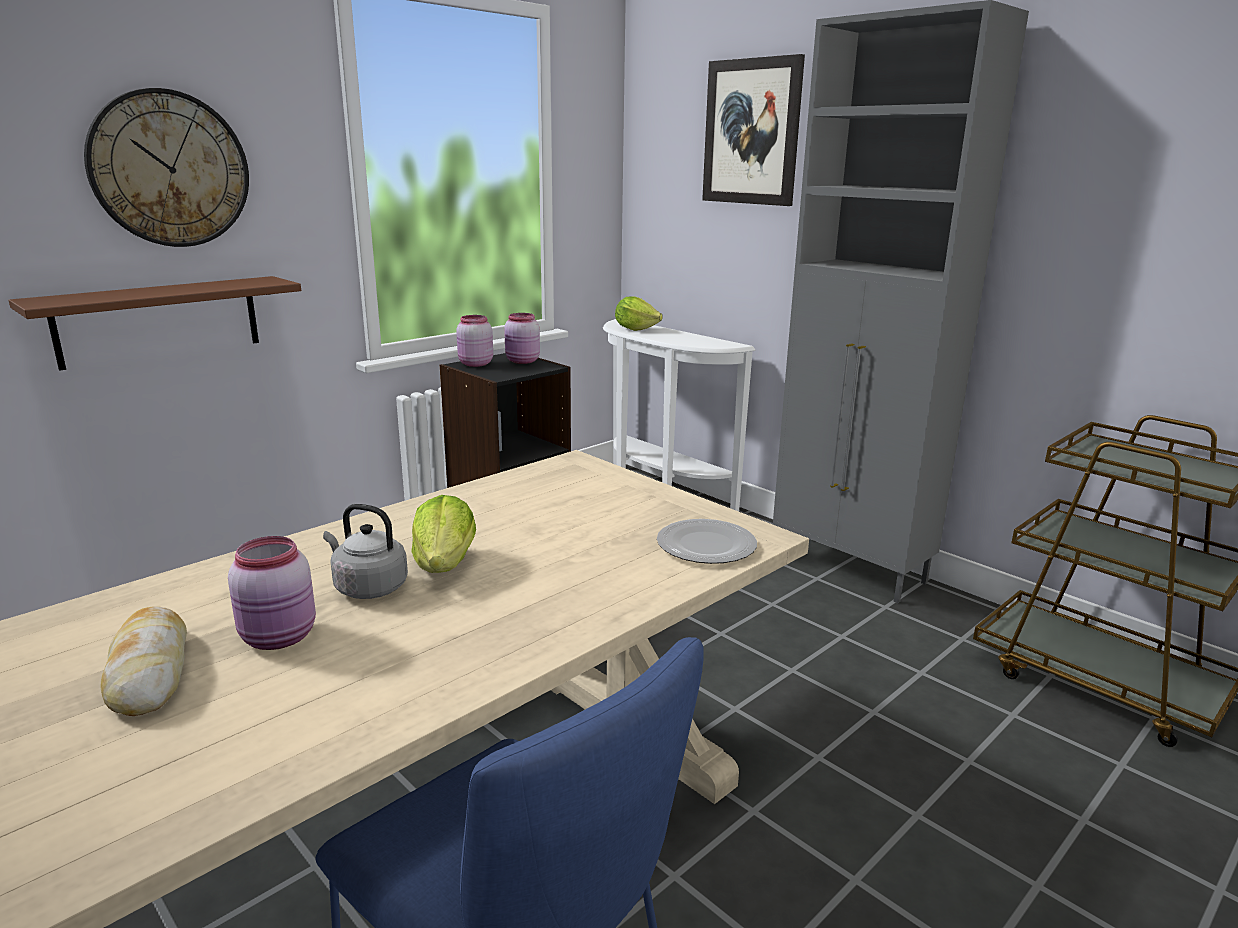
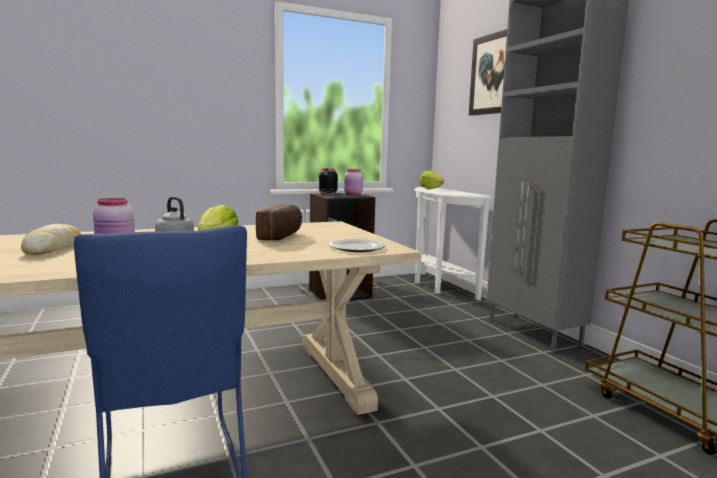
camera: 20 degrees right, 10 degrees down
(159, 321) = (174, 155): brown shelf -> none
(170, 169) = (188, 86): wall clock -> none
(474, 364) = (327, 194): pink jar -> black jar
(542, 527) = (282, 236): none -> bread

